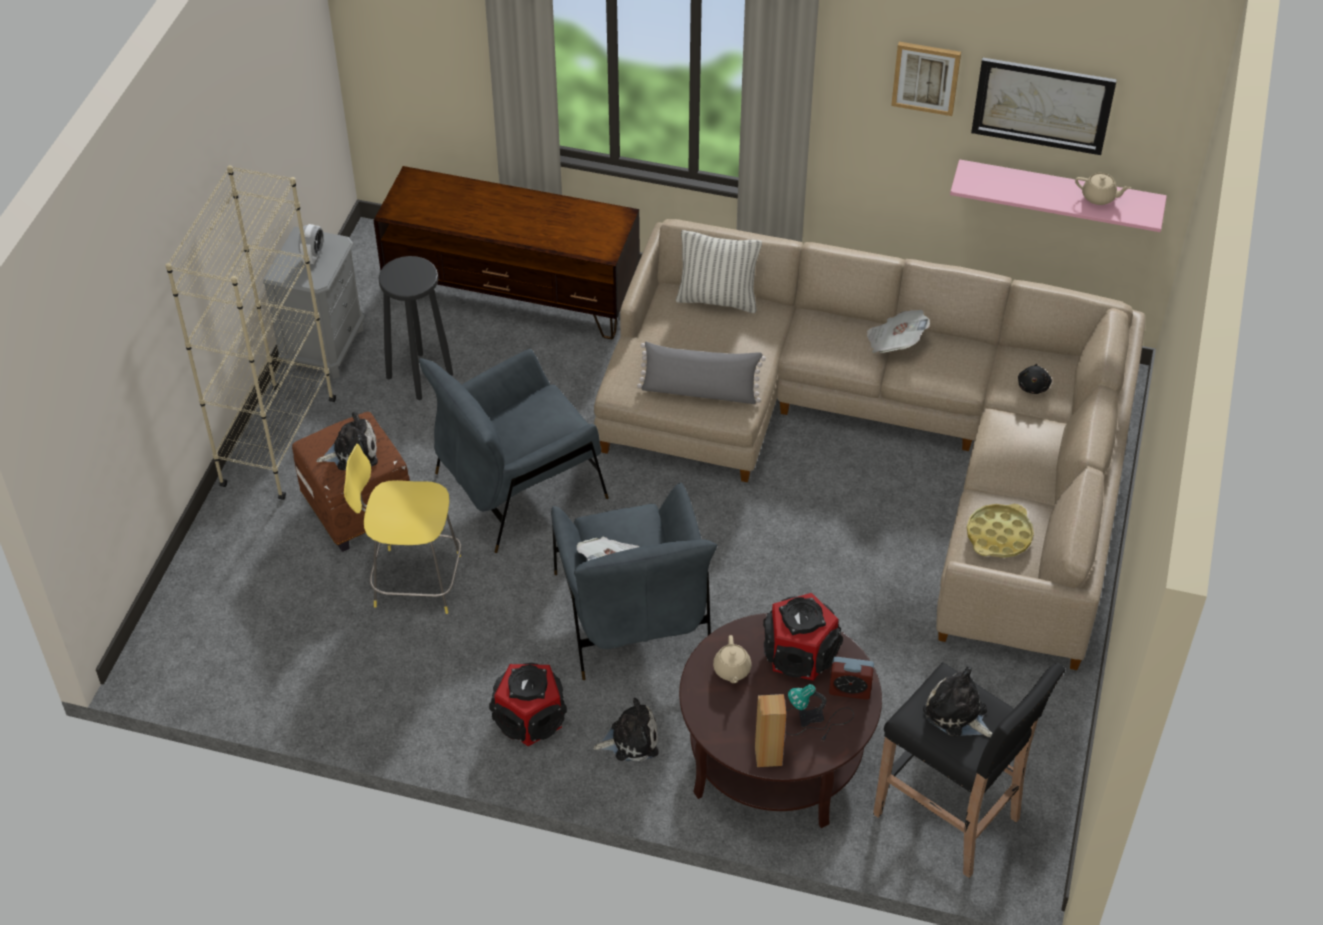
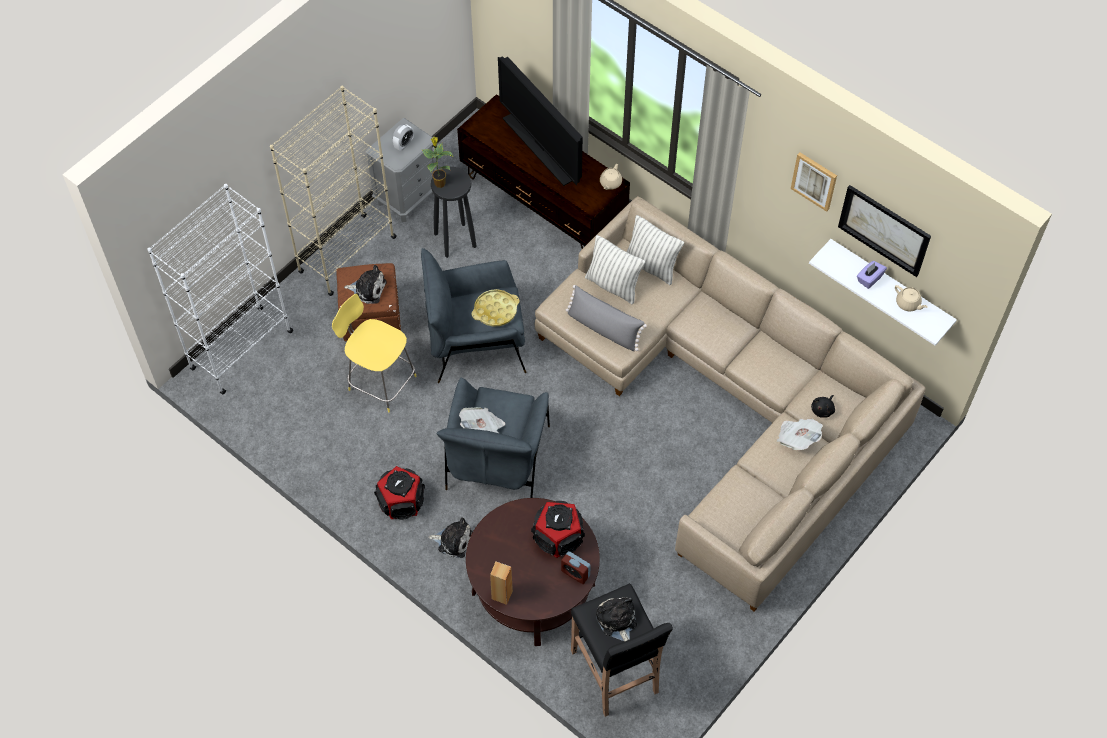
camera: 25 degrees right, 10 degrees up
(189, 613) = (241, 350): none -> white bookcase
(393, 281) = (439, 183): none -> potted plant
(499, 207) = (541, 148): none -> television
(682, 337) = (613, 285): none -> pillow
(731, 670) = (512, 530): beige teapot -> beige teapot (610, 183)
(814, 721) = (542, 584): table lamp -> none
(895, 342) = (749, 342): newspaper -> newspaper (797, 438)
(999, 535) = (734, 507): yellow tray -> yellow tray (495, 310)
(1035, 186) = (869, 279): none -> purple tissue box
(1058, 194) = (890, 287): pink shelf -> white shelf

